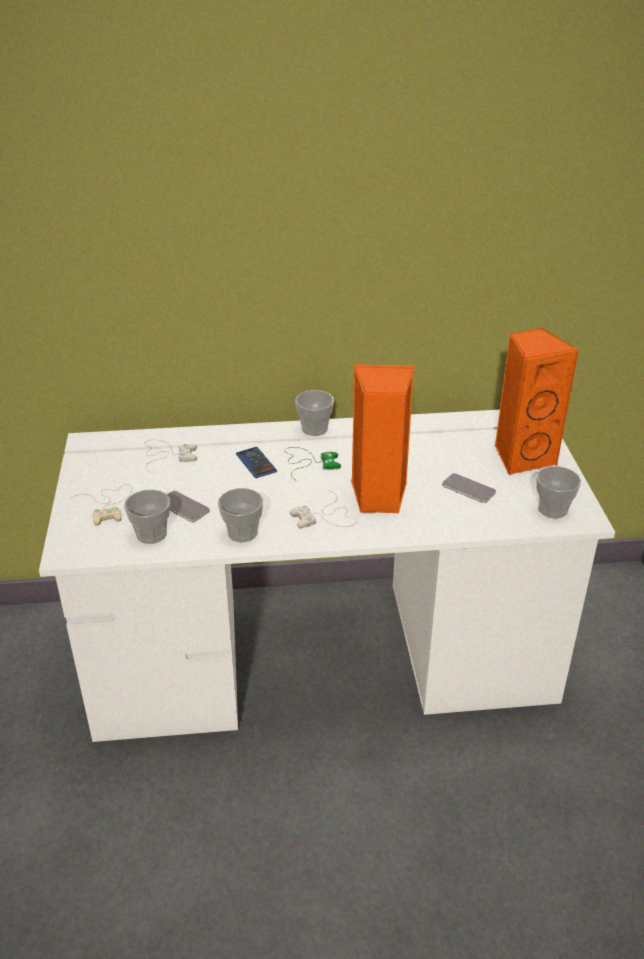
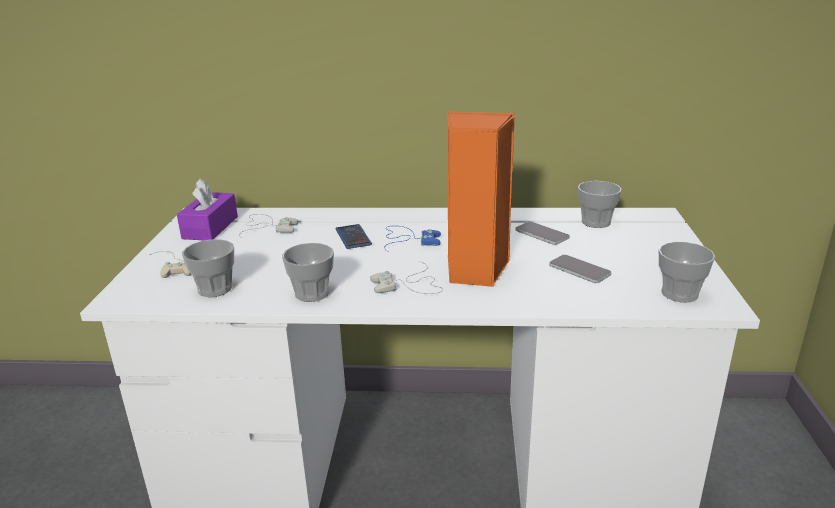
camera: 10 degrees right, 10 degrees down
(110, 459) = (210, 227): none -> purple tissue box
(183, 507) = (261, 268): phone -> phone (542, 234)
(309, 462) = (408, 239): green game controller -> blue game controller
(314, 429) = (424, 214): cup -> cup (596, 222)
(522, 457) = (646, 246): orange speaker -> none

